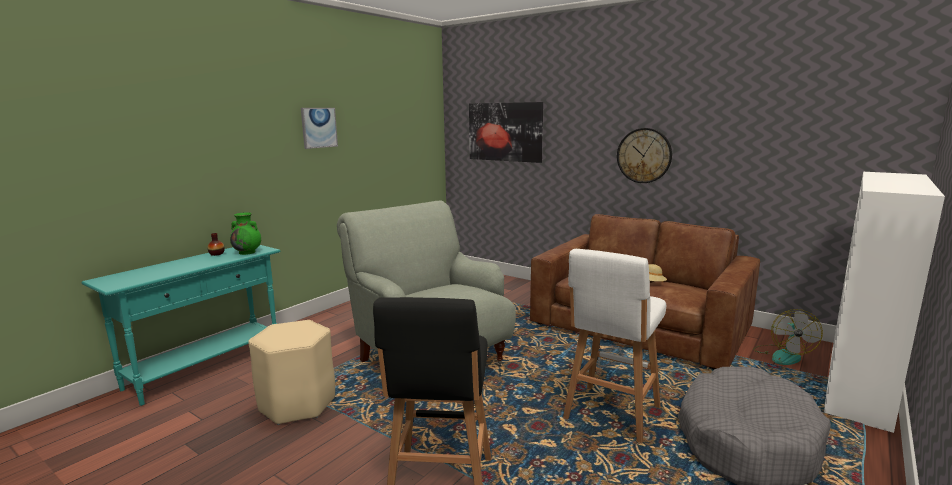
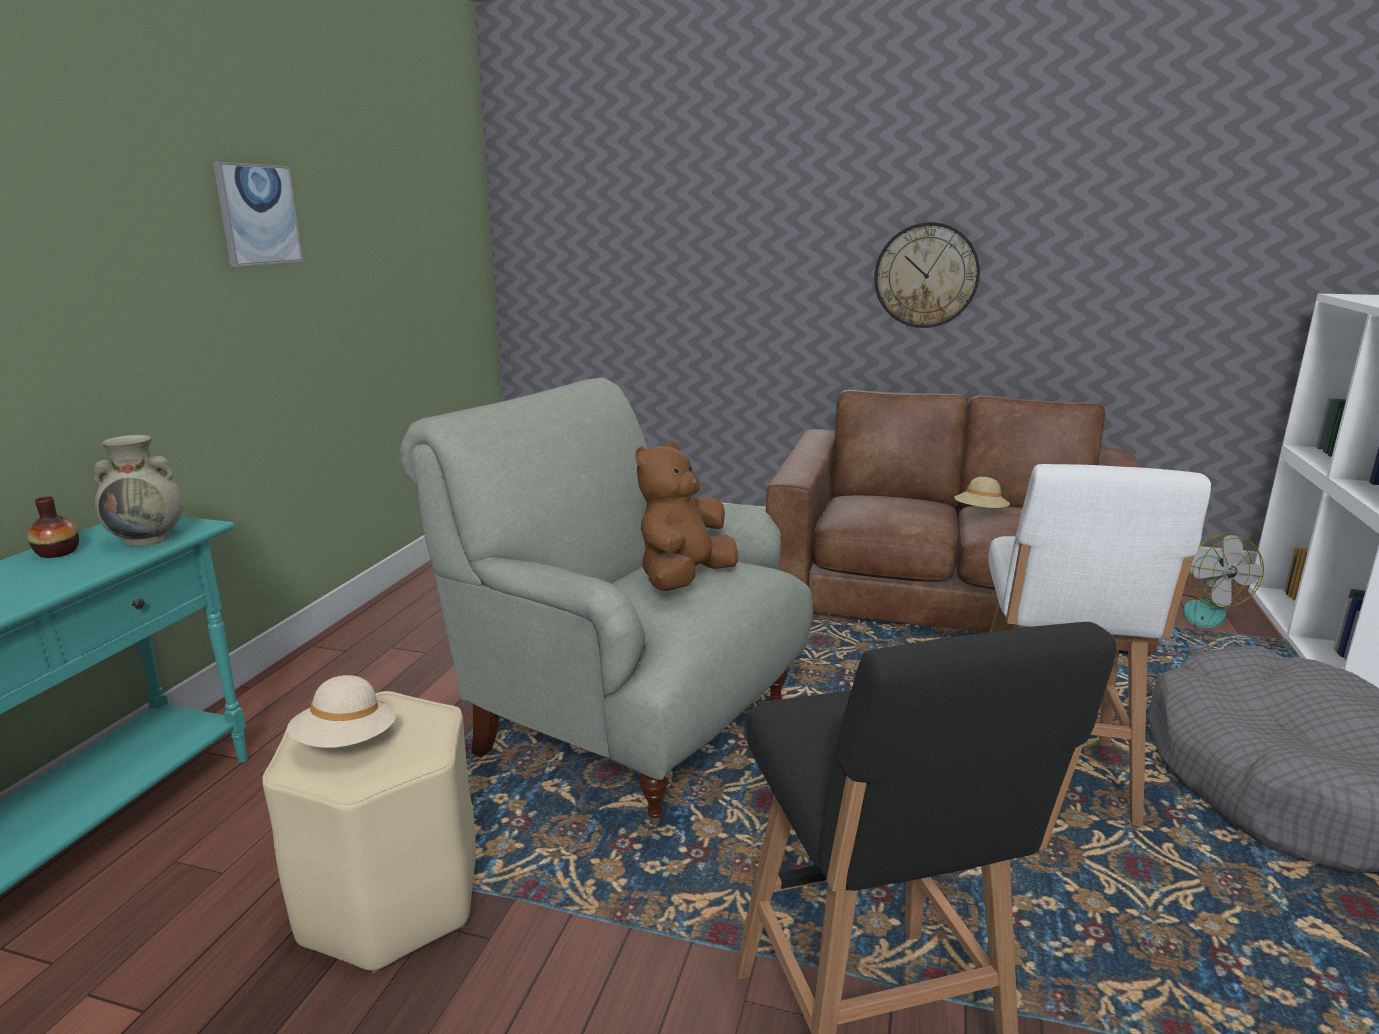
camera: 20 degrees left, 5 degrees up
(247, 252) = (149, 539): green vase -> beige vase
(281, 333) = (346, 743): none -> beige hat
(445, 292) = (684, 580): none -> brown plush toy
(505, 132) = (635, 232): picture -> none

